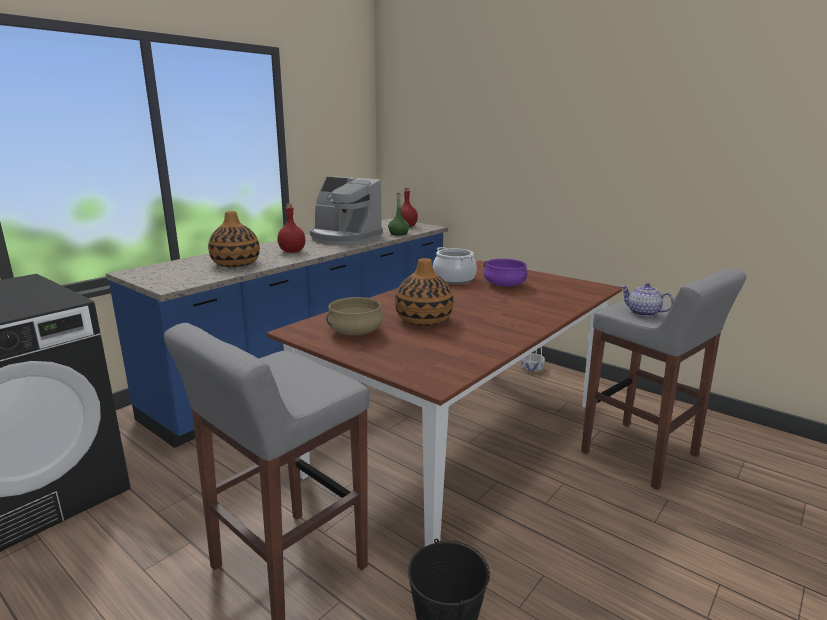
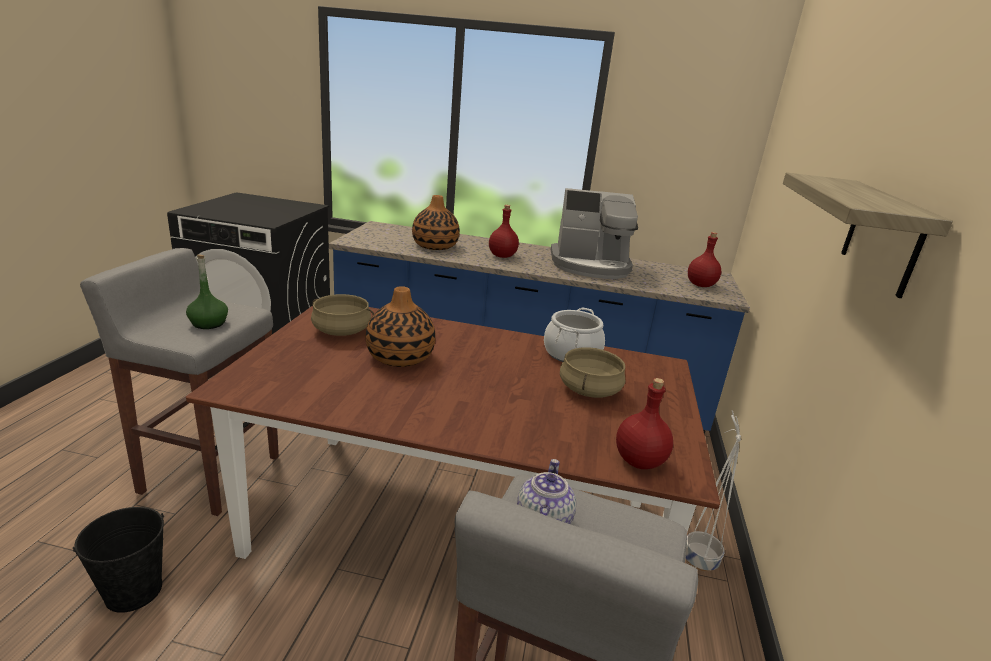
camera: 60 degrees right, 5 degrees up
(344, 237) = (590, 266): coffee machine -> coffee machine turned 90 degrees counterclockwise
(398, 234) = (655, 286): green bottle -> green bottle (209, 323)
(504, 285) = (588, 389): purple cooking pot -> beige cooking pot
(584, 148) = (882, 236): none -> shelf
(584, 291) = (640, 461): none -> red bottle

